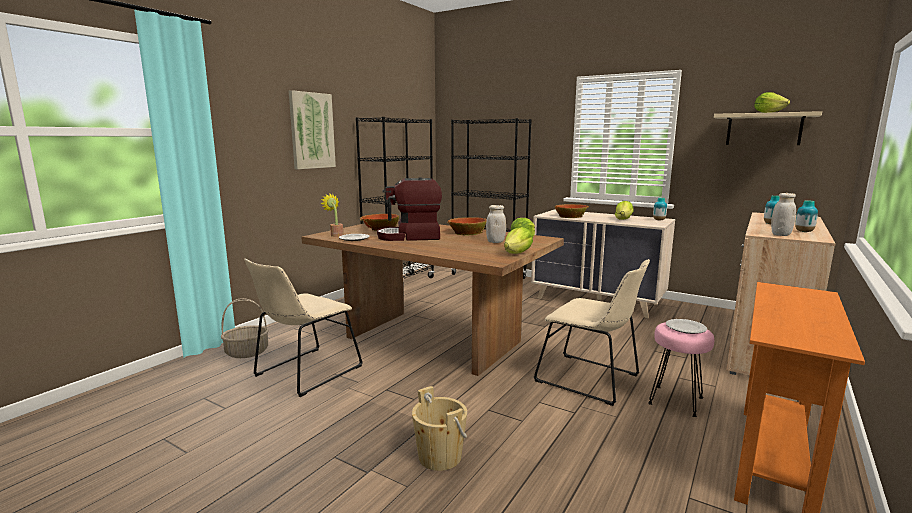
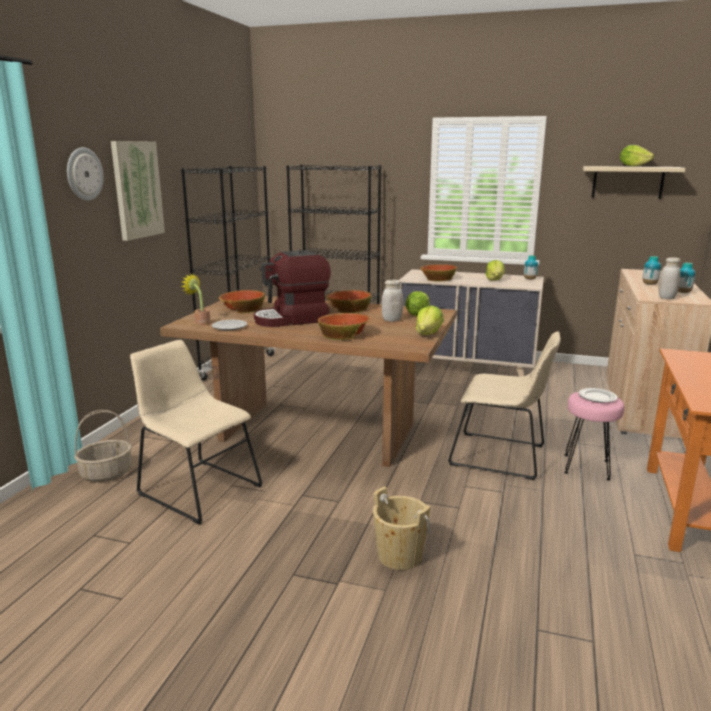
camera: 15 degrees left, 5 degrees up
(260, 113) = (84, 174): none -> wall clock
(305, 372) = (197, 488): beige chair -> beige chair turned 105 degrees clockwise
(442, 249) = (344, 334): none -> bowl

